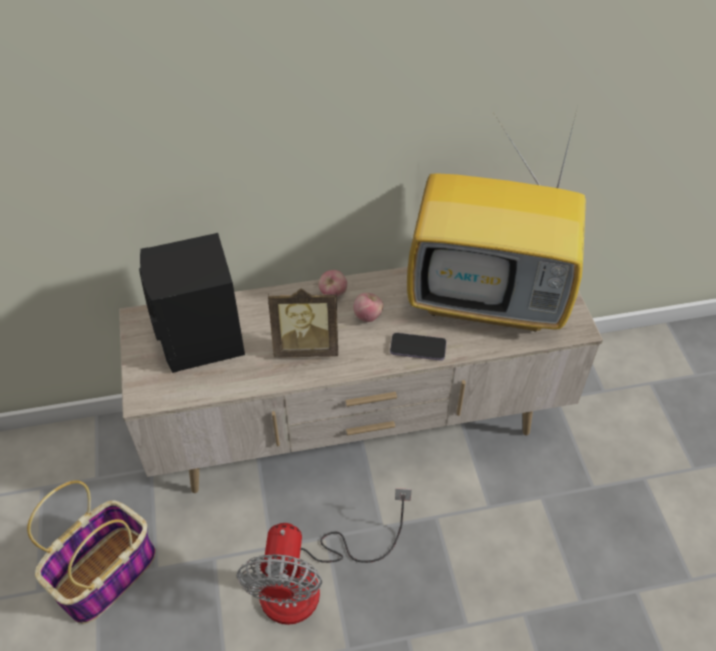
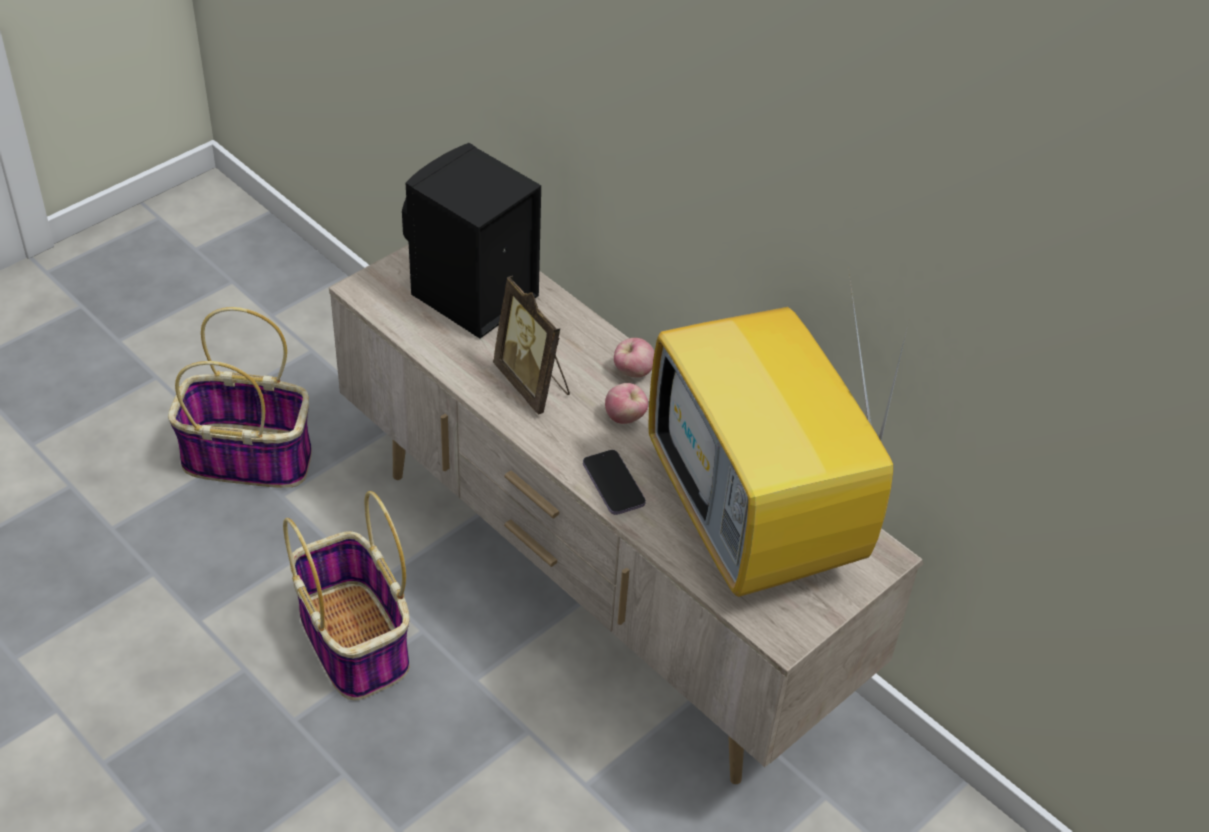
camera: 55 degrees right, 5 degrees down
(310, 581) = (355, 642): fan -> basket

